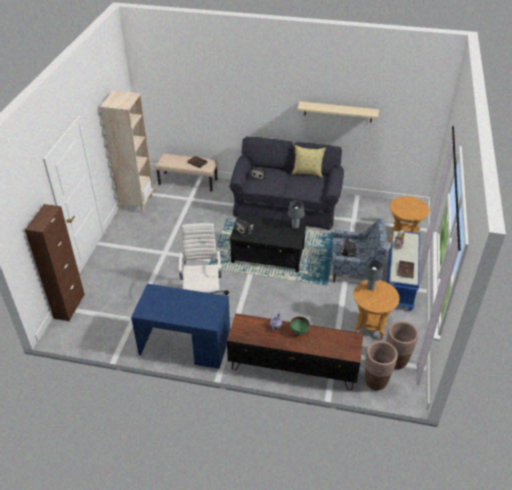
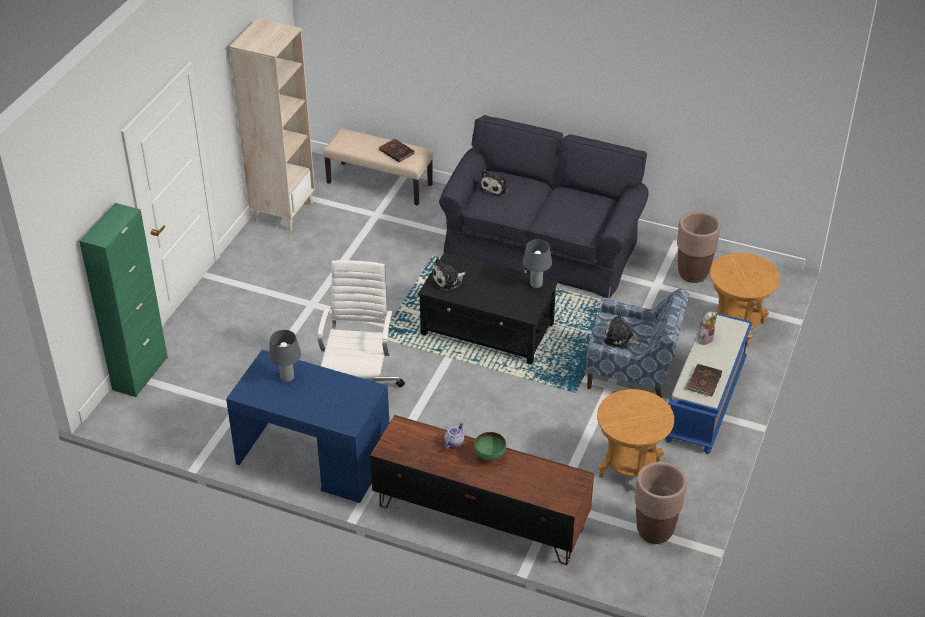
camera: 10 degrees right, 0 degrees up
(69, 306) = (140, 373): brown cabinet -> green cabinet
(307, 173) = (583, 192): pillow -> none
(338, 112) = (642, 90): beige shelf -> none
(370, 288) = (630, 403): grey table lamp -> grey table lamp (287, 378)
(375, 382) = (610, 558): brown planter -> brown planter (693, 274)

